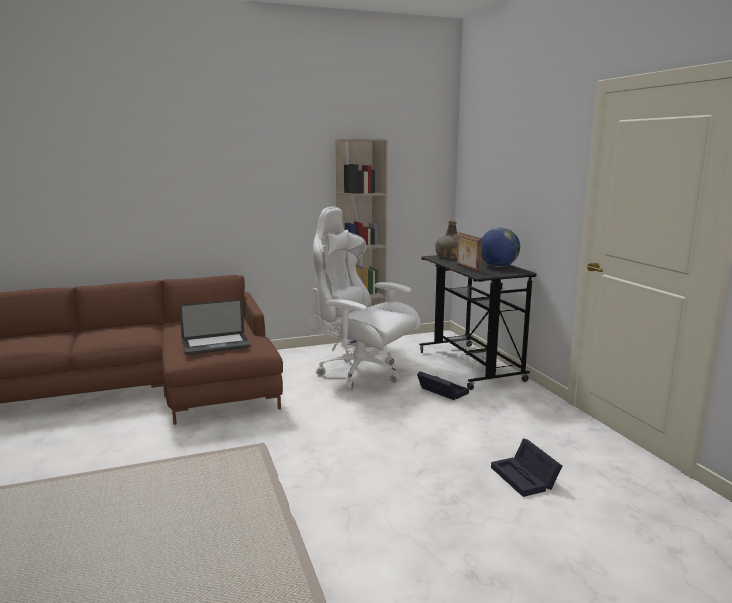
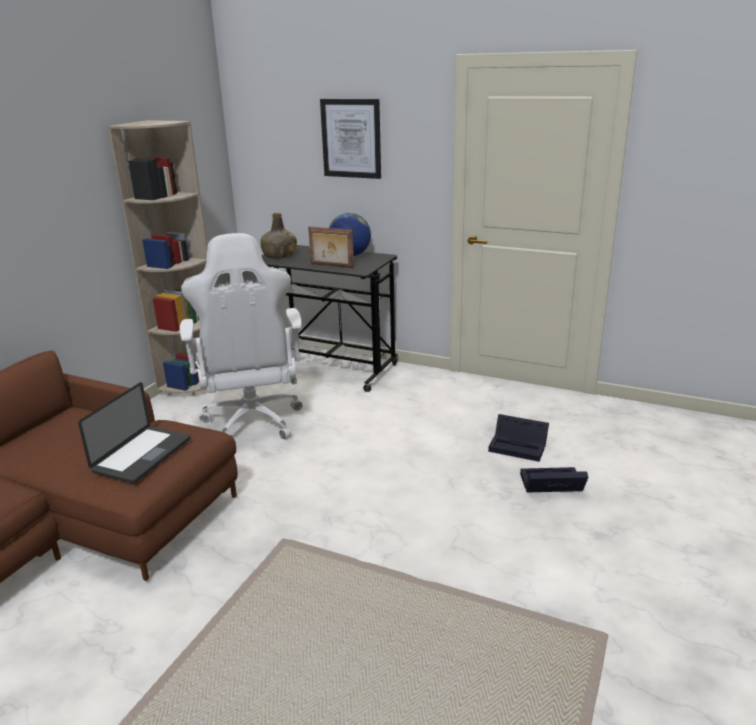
camera: 45 degrees left, 10 degrees up
(365, 375) = (252, 419): white office chair -> white office chair turned 90 degrees counterclockwise
(441, 391) = (348, 404): black storage box -> black storage box (550, 486)
(522, 163) = (351, 138): none -> picture

